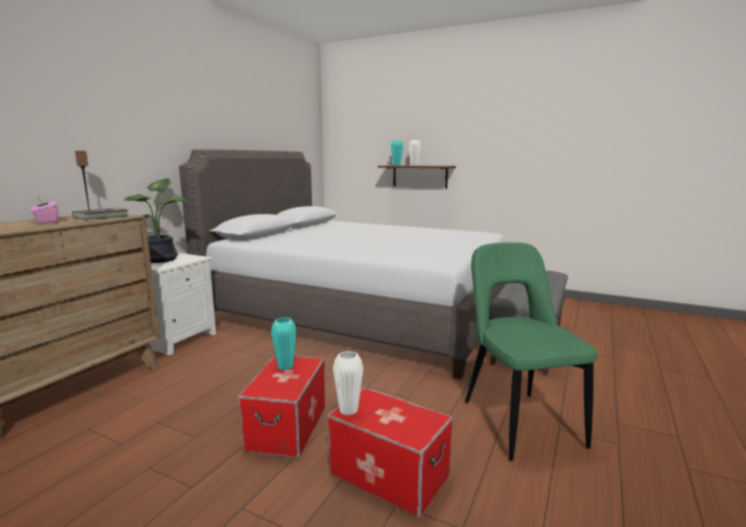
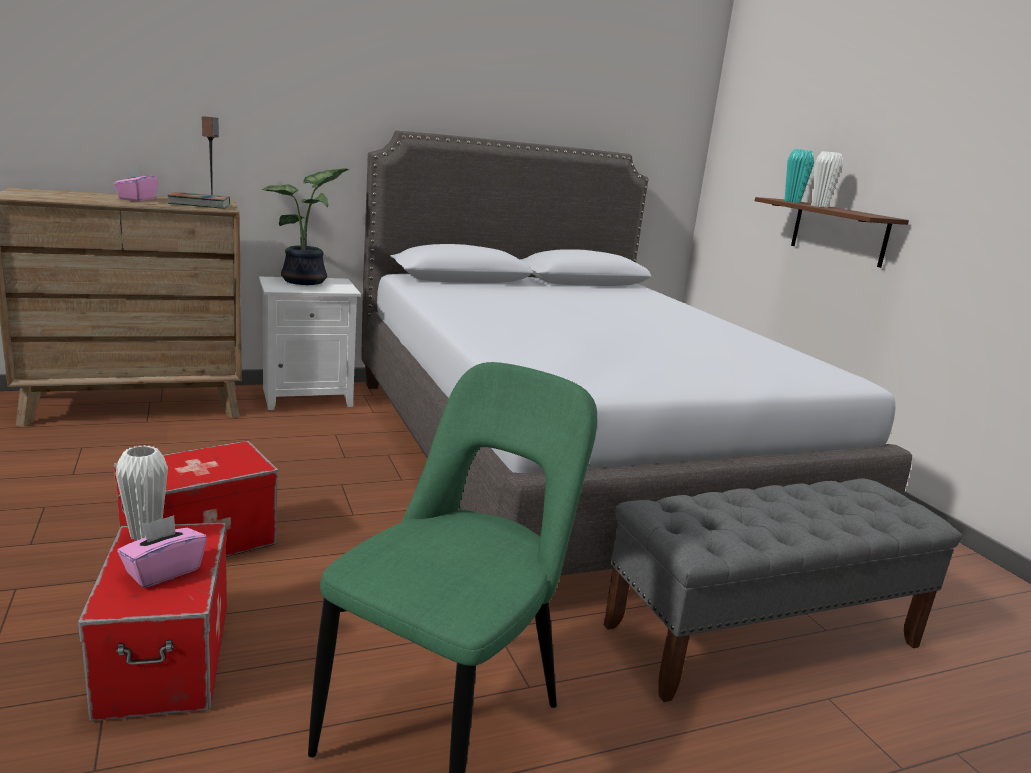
camera: 40 degrees right, 5 degrees up
(285, 366) = (221, 457): turquoise vase -> none
(397, 416) = (163, 571): none -> pink tissue box

